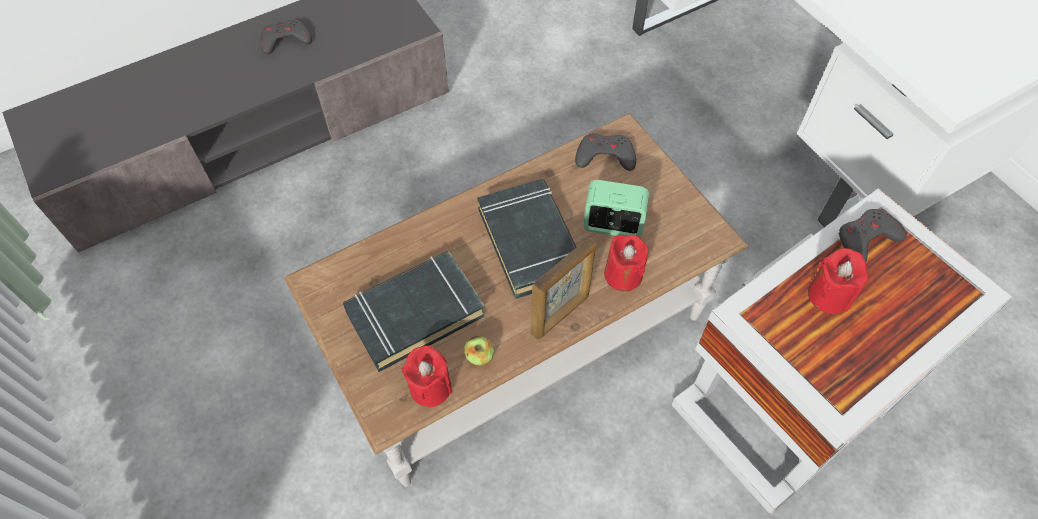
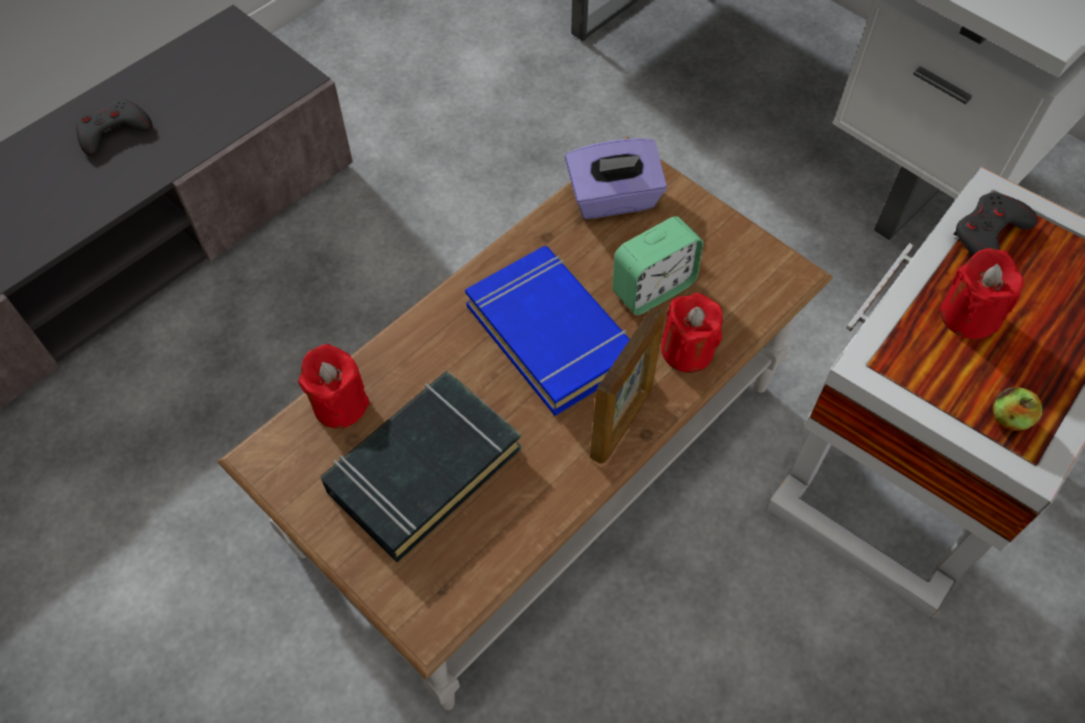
camera: 15 degrees left, 0 degrees up
(430, 387) = (476, 565): red candle -> red candle (340, 404)
(479, 356) = (531, 506): apple -> apple (1009, 419)
(530, 242) = (551, 335): black book -> blue book
(605, 156) = (613, 199): grey game controller -> purple tissue box
(613, 225) = (653, 288): alarm clock -> alarm clock turned 150 degrees clockwise

